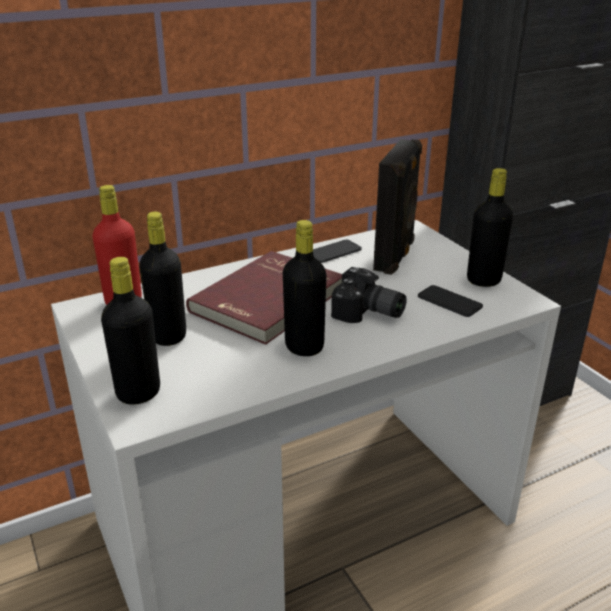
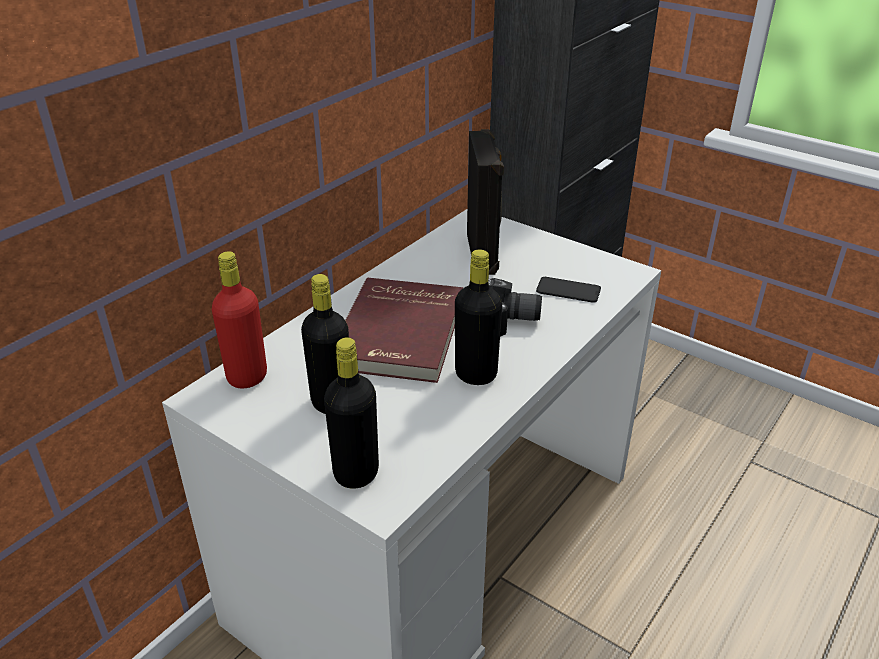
camera: 25 degrees left, 5 degrees up
(334, 252) = (420, 262): phone -> none
(483, 280) = (581, 260): black bottle -> none

